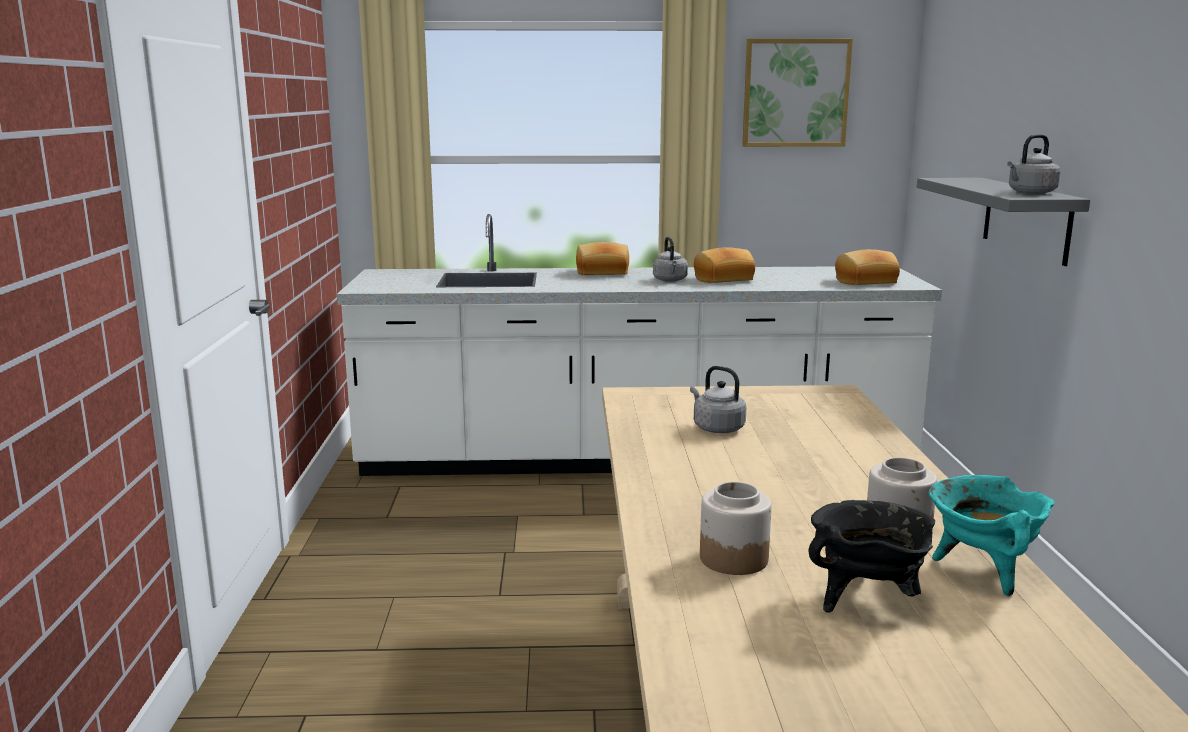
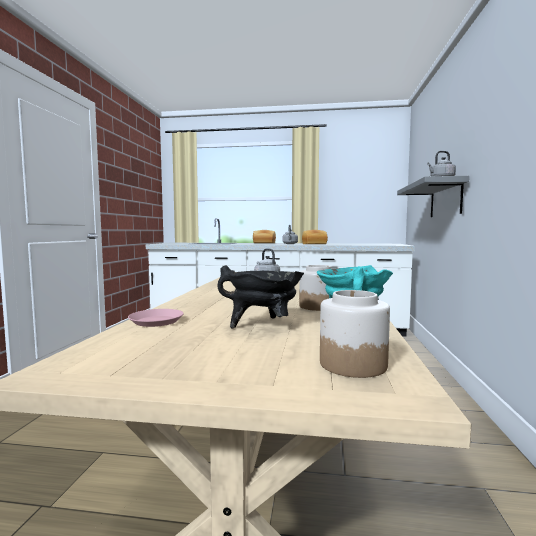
camera: 10 degrees right, 10 degrees down
(688, 602) = (156, 321): none -> pink plate
(733, 558) = (209, 310): jar -> jar (352, 364)
(795, 93) = (352, 169): picture -> none
(866, 282) = (380, 244): bread -> none

